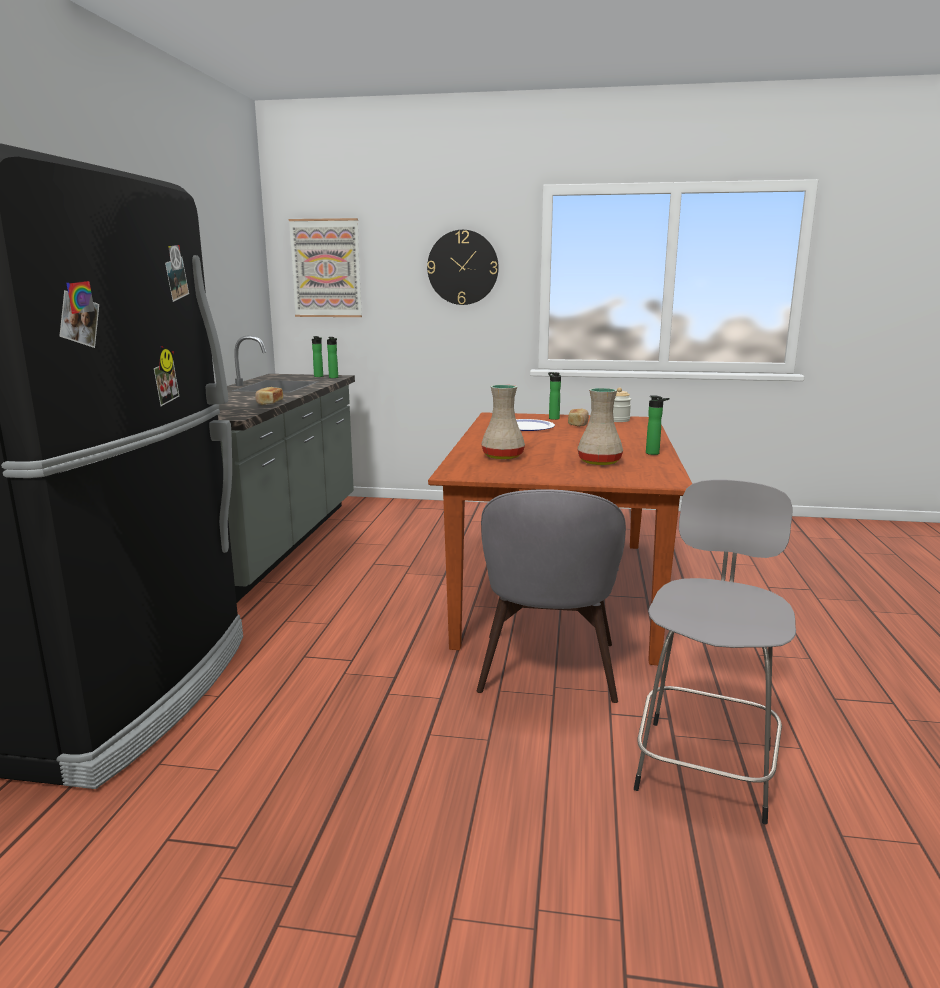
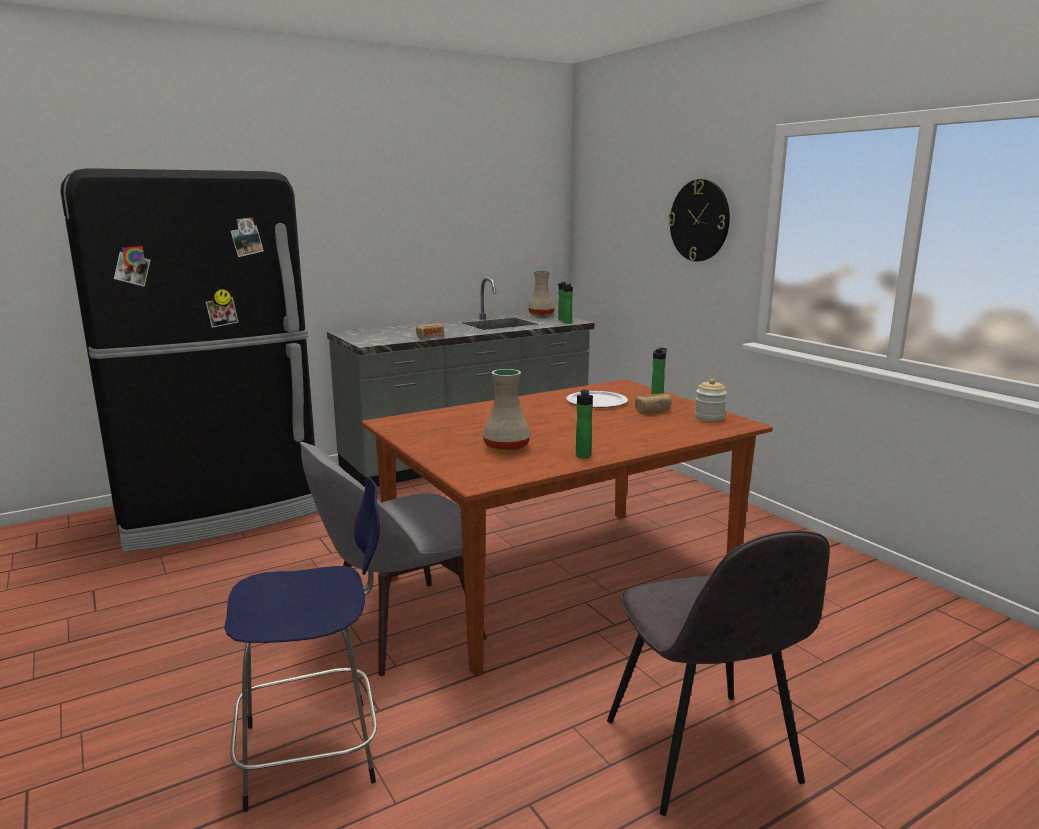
camera: 50 degrees right, 0 degrees up
(326, 268) = (603, 217): picture -> none
(502, 456) = (467, 420): beige vase -> beige vase (541, 315)
(705, 765) = (315, 752): grey stool -> blue stool
(820, 629) = (703, 754): none -> grey chair

